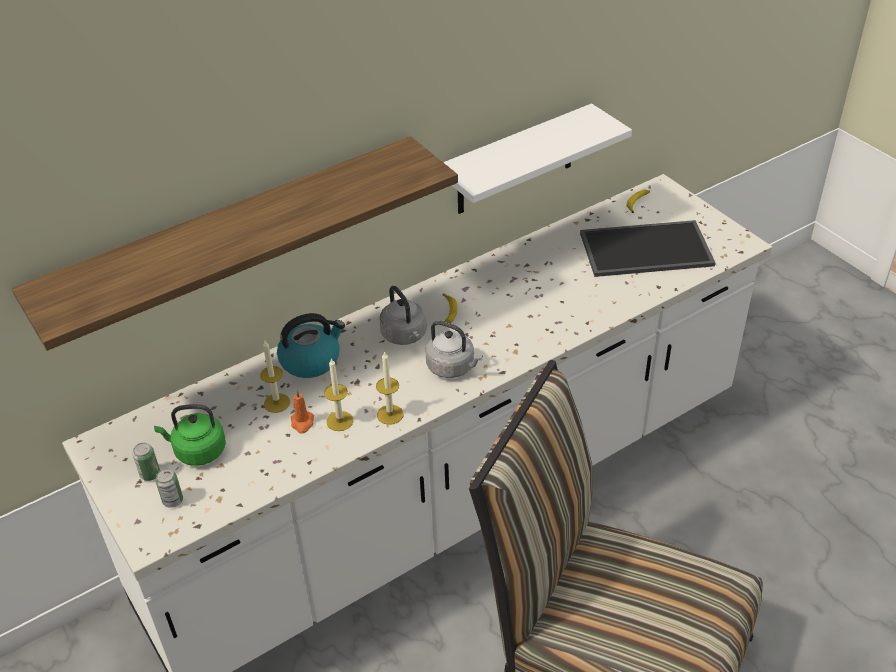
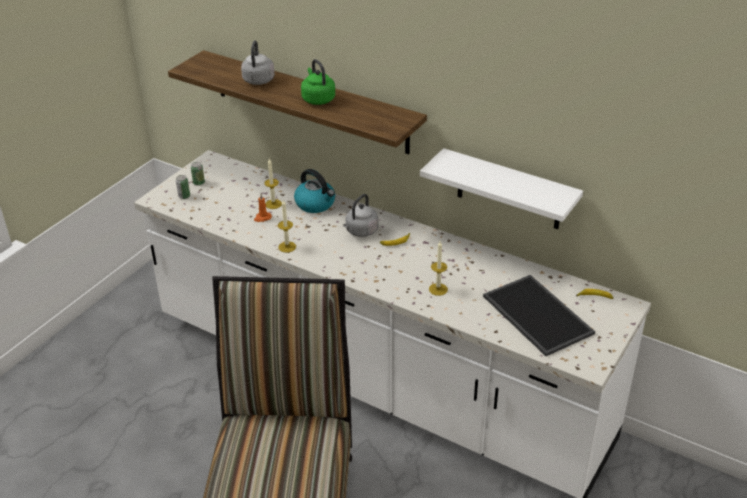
camera: 65 degrees right, 5 degrees down
(197, 451) = (222, 191): green kettle -> green kettle (317, 99)
(339, 421) = (271, 230): candle -> candle (438, 289)
(453, 367) = (343, 259): grey kettle -> grey kettle (258, 81)

